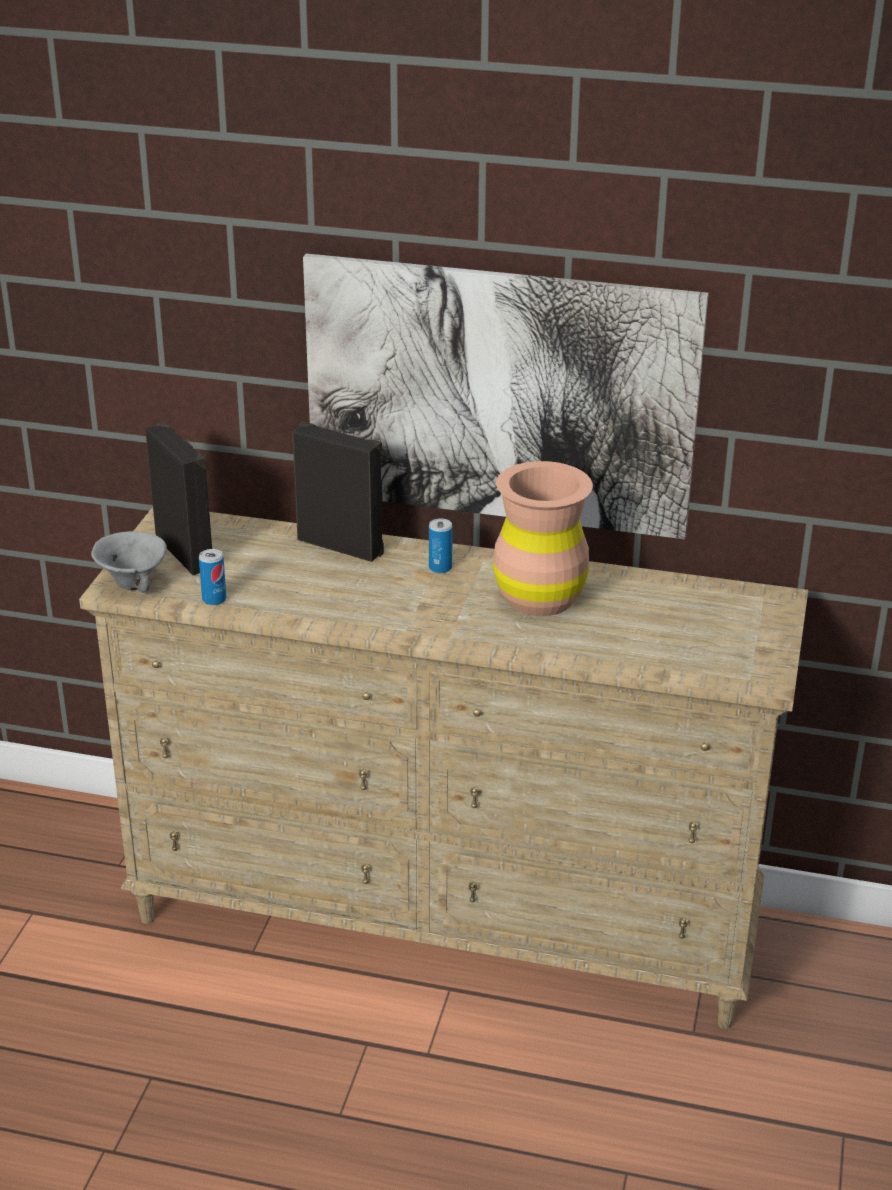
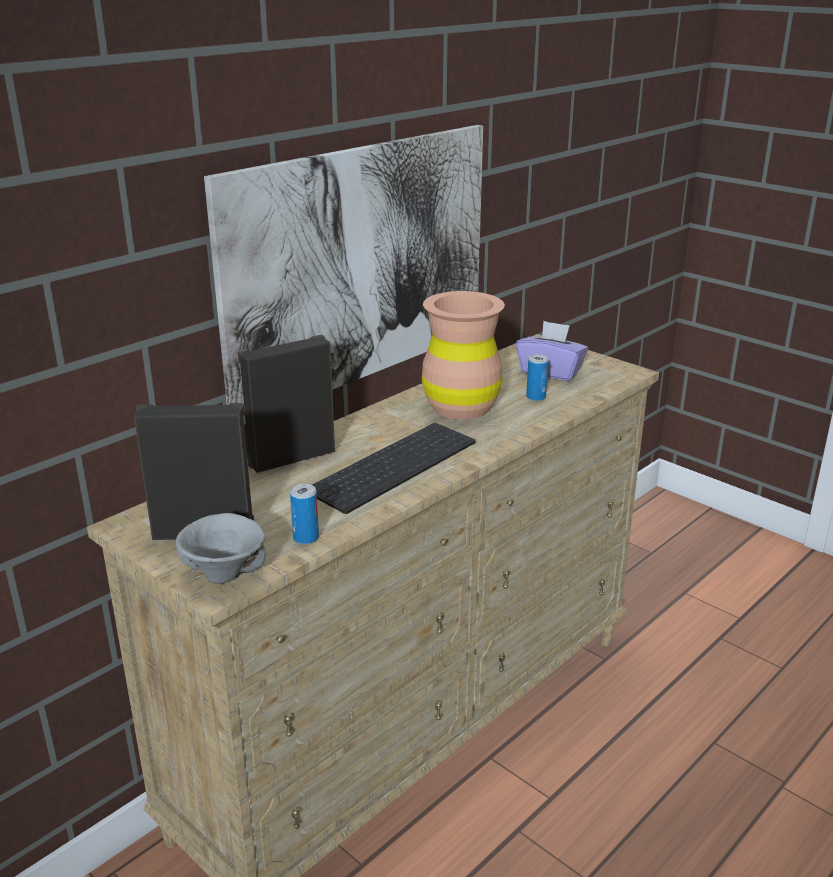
camera: 60 degrees left, 5 degrees down
(377, 598) = (392, 464): none -> keyboard
(440, 567) = (376, 429): can -> can (536, 397)
(698, 627) = (550, 372): none -> purple tissue box

